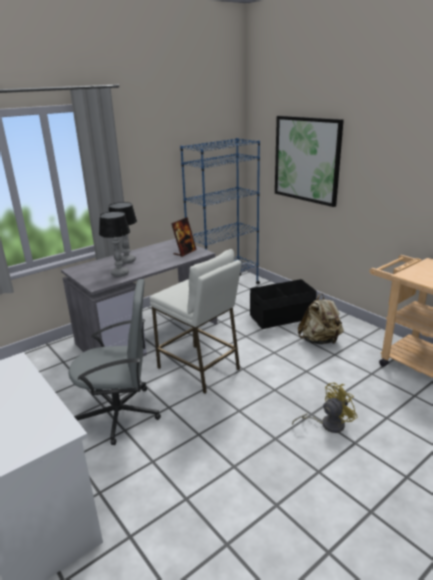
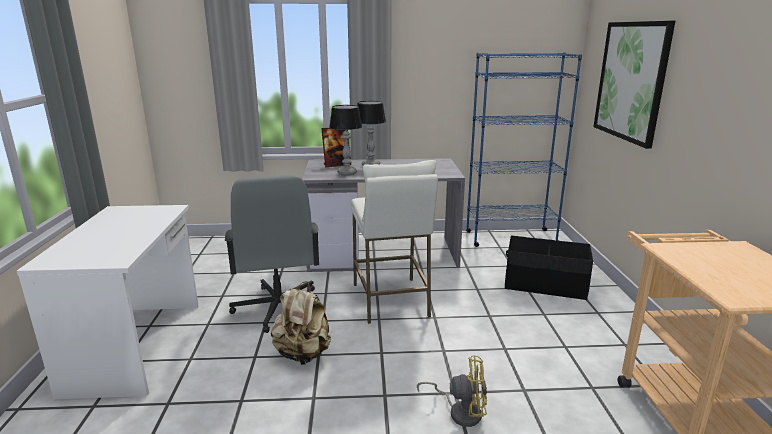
camera: 35 degrees right, 5 degrees down
(120, 414) = (278, 308): grey office chair -> grey office chair turned 45 degrees clockwise
(185, 252) = (435, 170): picture frame -> picture frame (337, 165)
(319, 340) = (563, 325): beige backpack -> beige backpack (303, 354)

